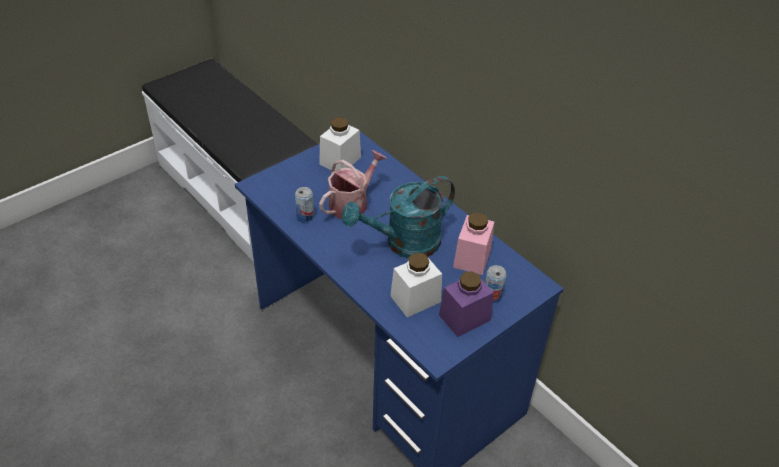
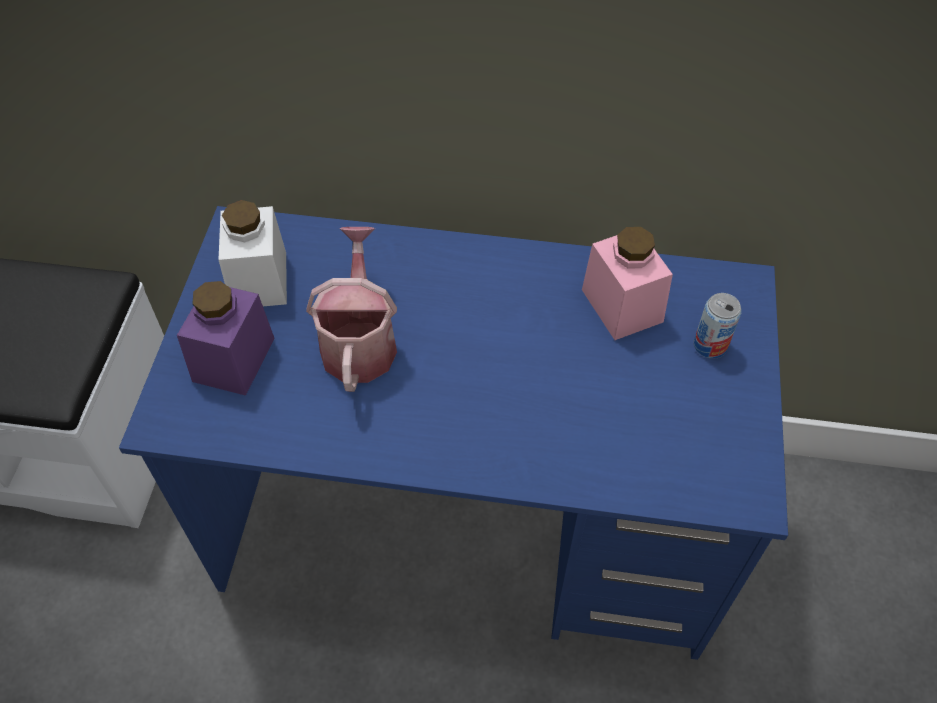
camera: 40 degrees left, 10 degrees up
(305, 216) = (311, 419): can -> none
(404, 244) = (510, 353): turquoise watering can -> none
(415, 299) = (623, 431): white jar -> none
(464, 317) = (715, 408): purple jar -> purple jar (234, 359)

